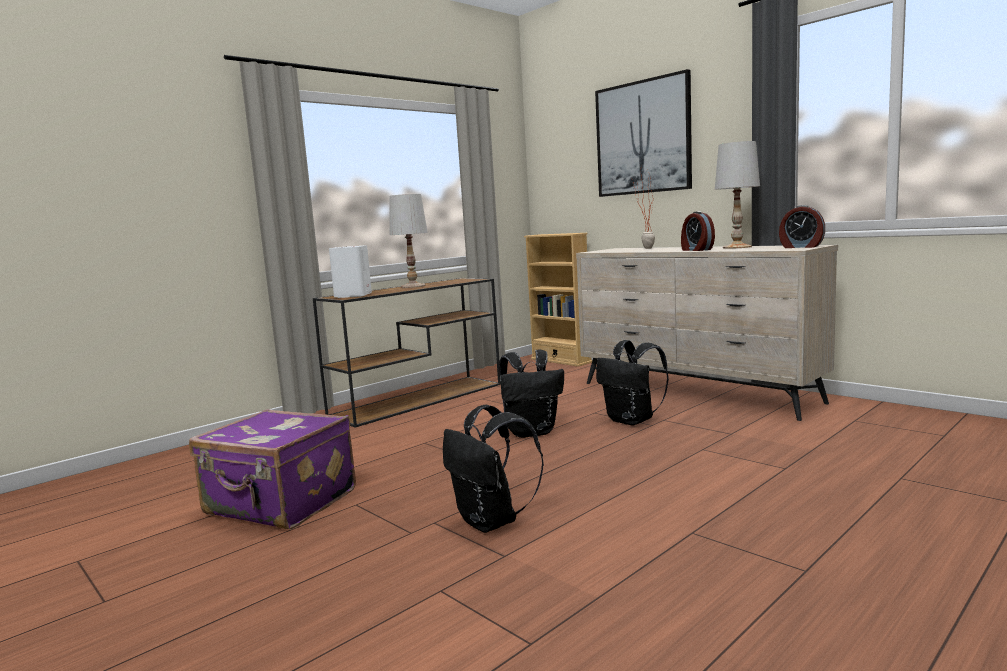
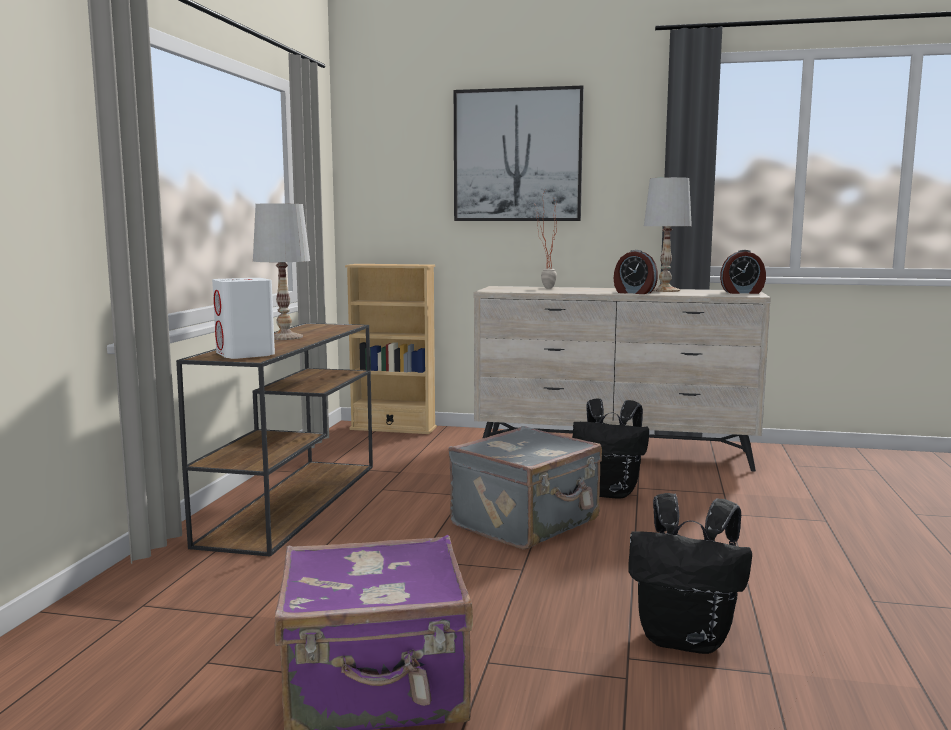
camera: 35 degrees left, 0 degrees up
(531, 432) = (527, 523): black backpack -> grey suitcase

